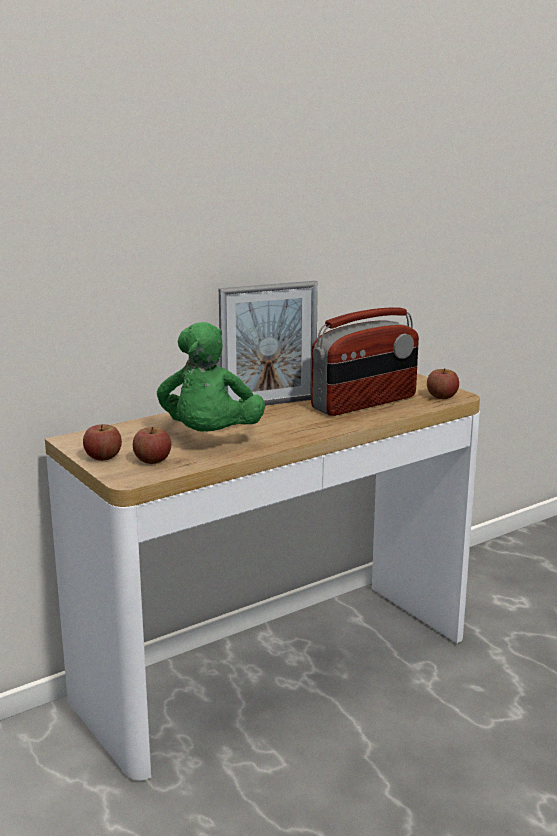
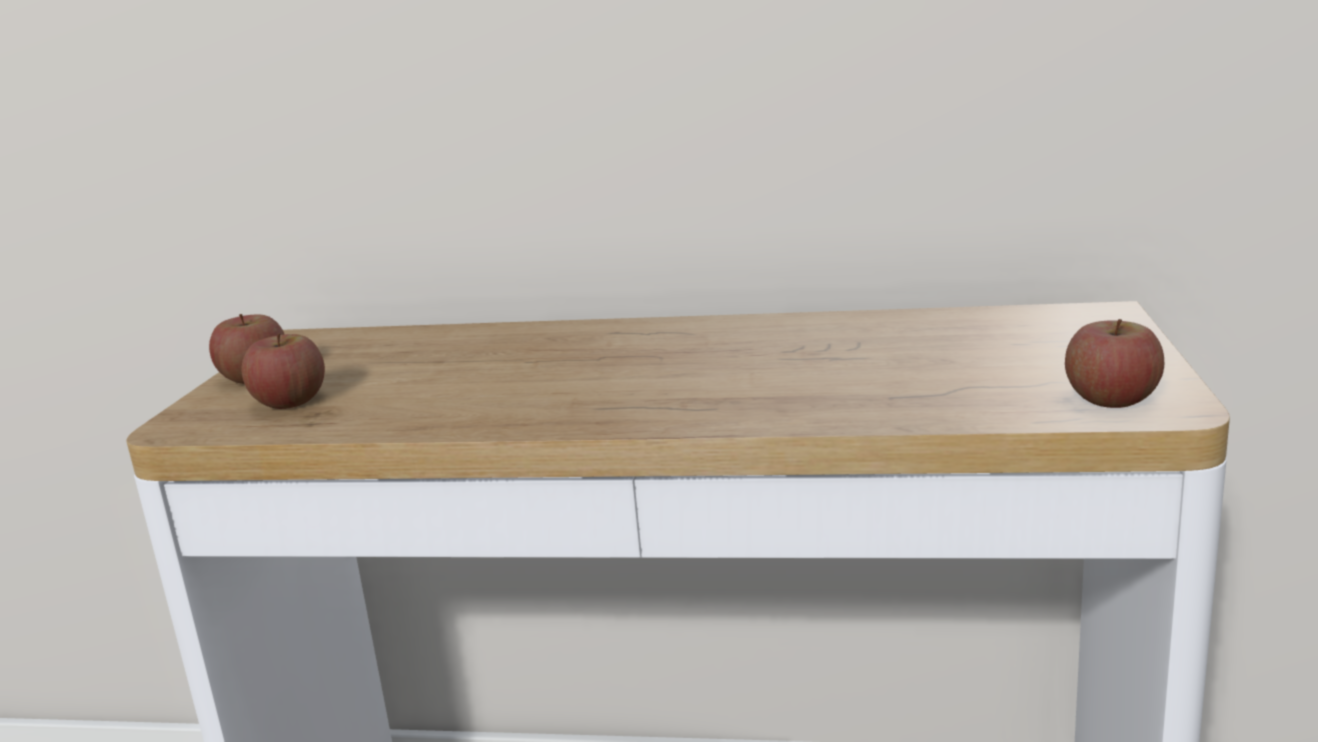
camera: 45 degrees right, 0 degrees up
(210, 438) = (456, 383): green plush toy -> none
(269, 404) = (699, 339): picture frame -> none
(365, 403) = (885, 377): radio -> none

